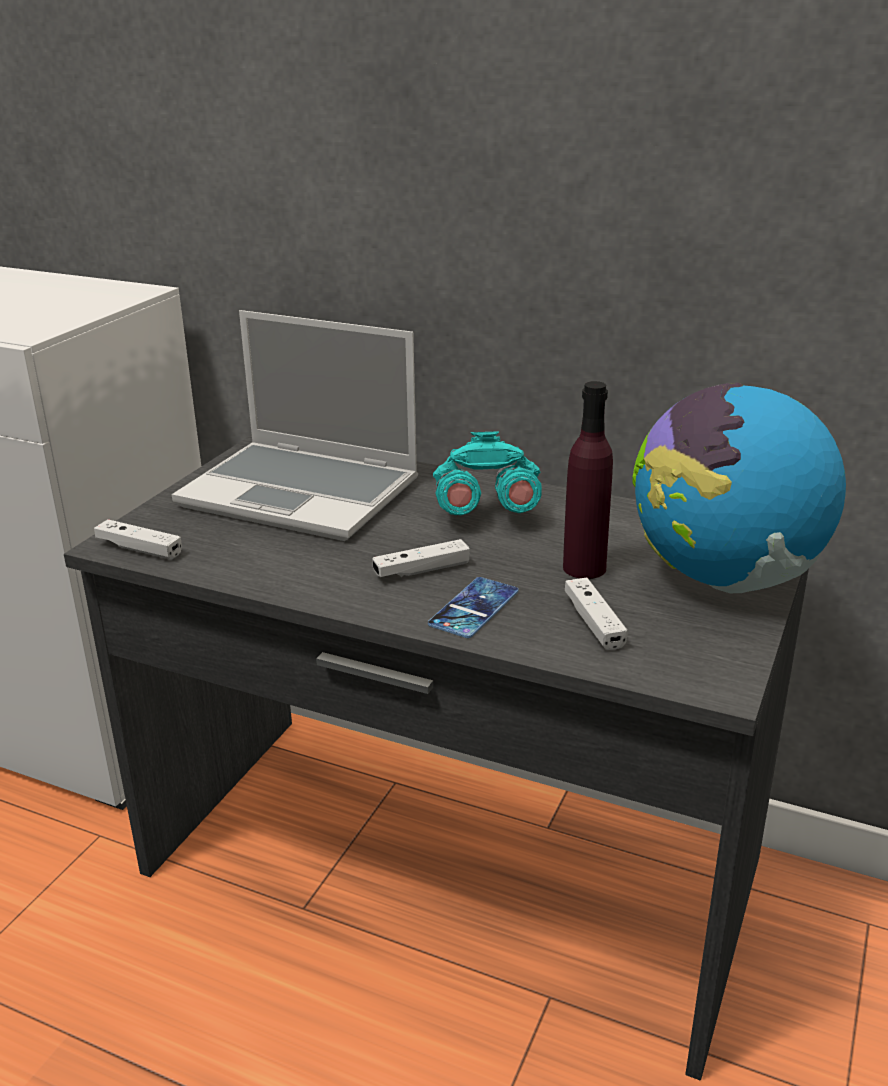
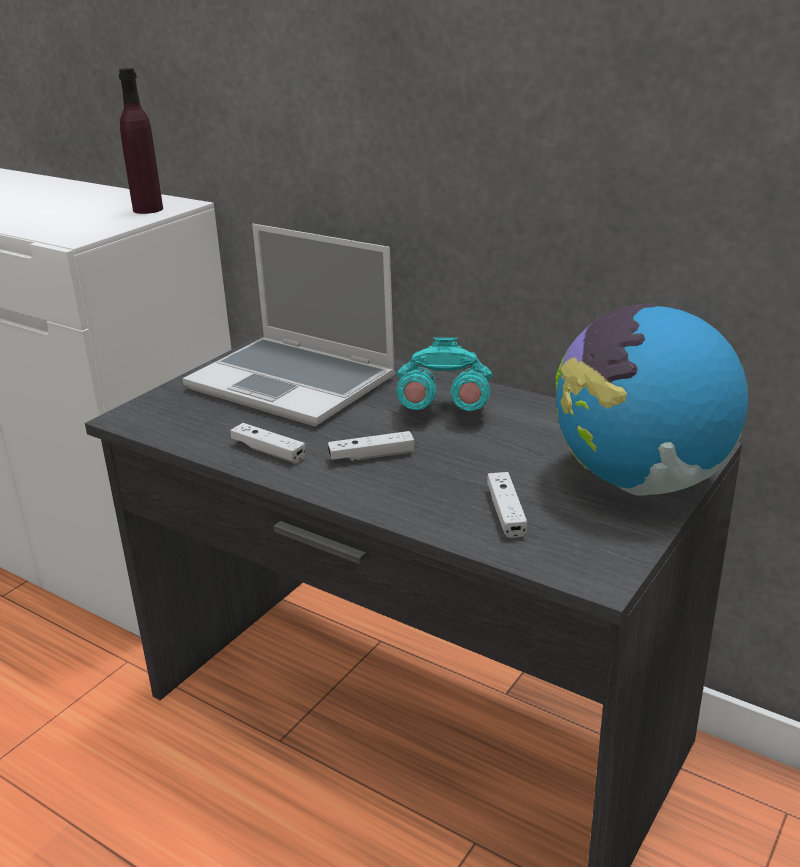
camera: 10 degrees right, 0 degrees up
(139, 549) = (145, 423): white game controller -> white game controller (268, 451)
(474, 608) = (405, 492): phone -> none
(584, 568) = (514, 463): purple bottle -> purple bottle (148, 209)

